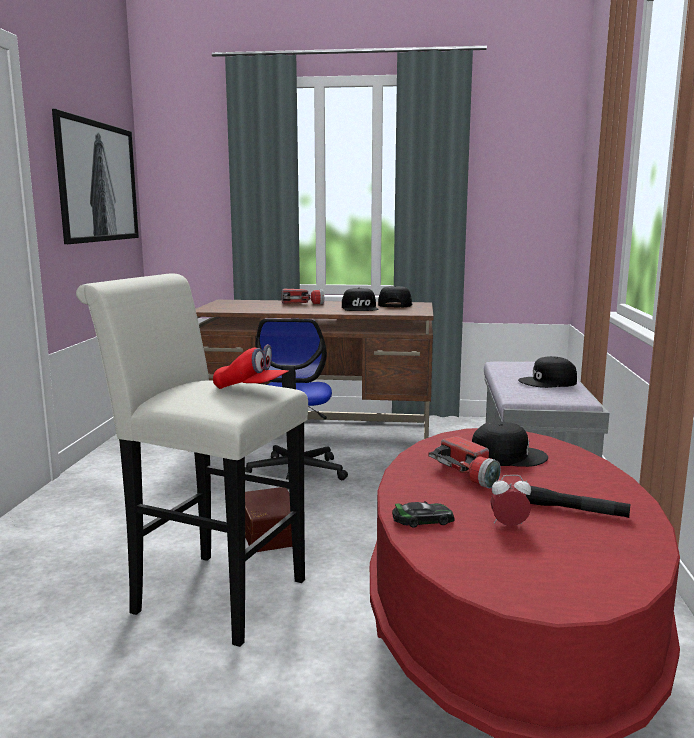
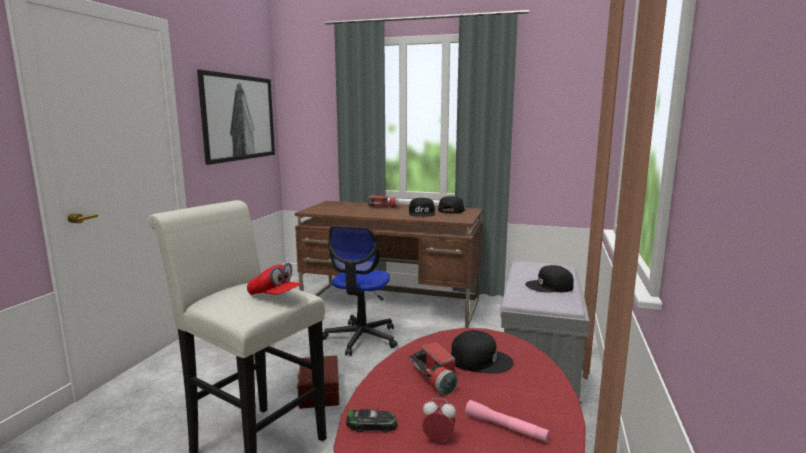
camera: 10 degrees right, 0 degrees up
(576, 510) = (506, 428): black flashlight -> pink flashlight

